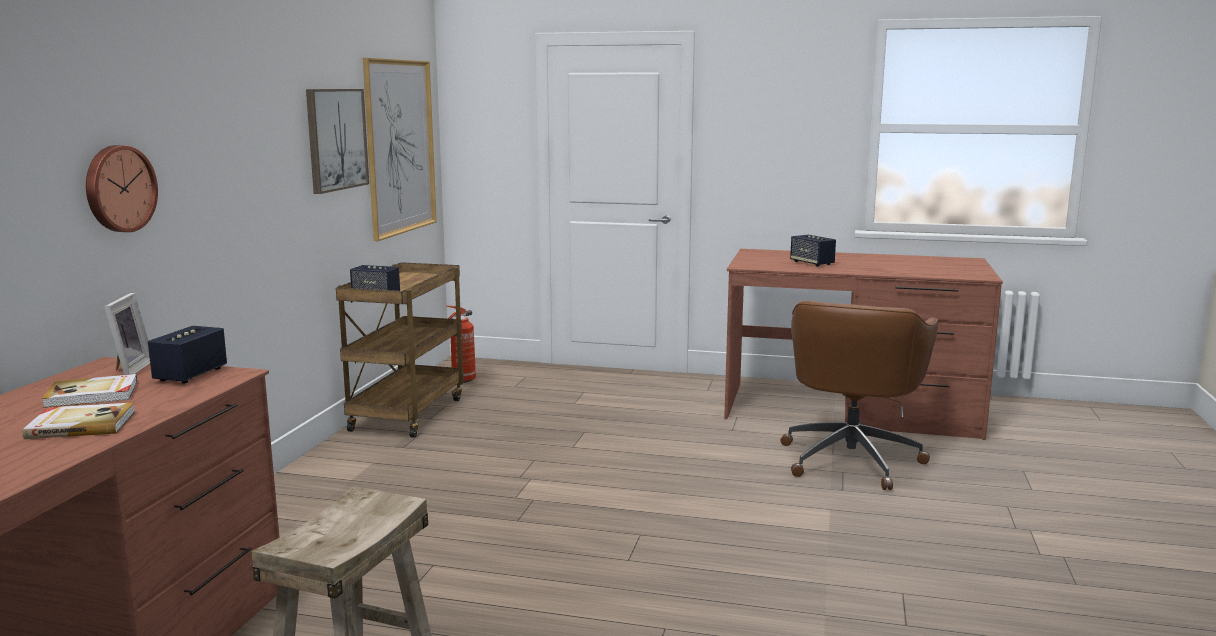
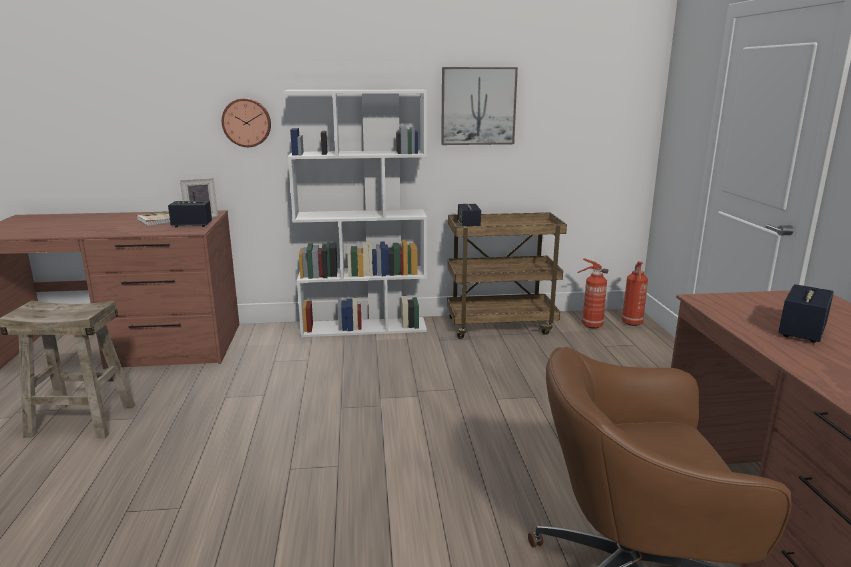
camera: 70 degrees right, 5 degrees up
(81, 424) = (107, 228): book -> none
(299, 481) = (364, 327): none -> white bookcase
(400, 147) = (581, 118): picture -> none
(481, 366) = (632, 323): none -> fire extinguisher

